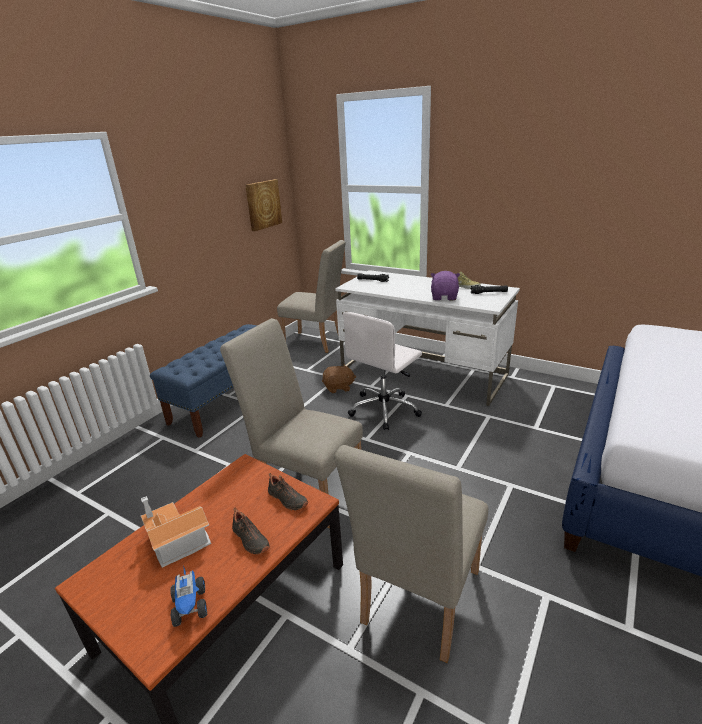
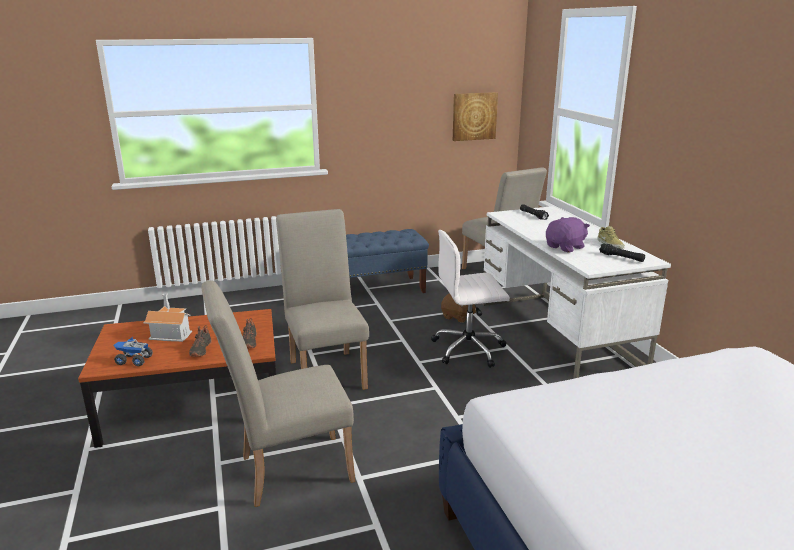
camera: 40 degrees right, 5 degrees down
(191, 606) = (133, 361): toy truck -> toy truck turned 75 degrees clockwise

